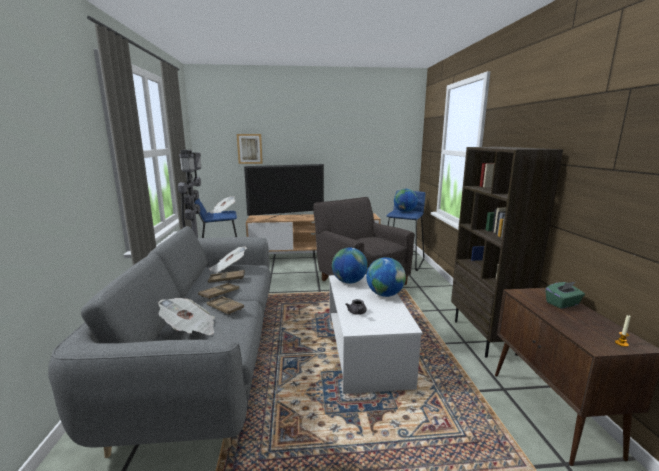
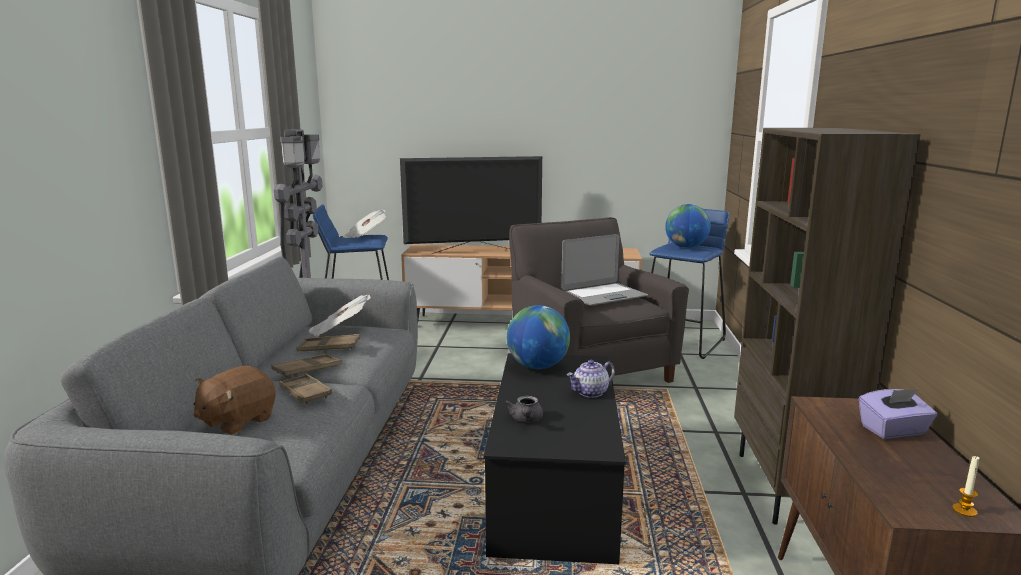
camera: 10 degrees right, 0 degrees up
(190, 329) = (237, 421): newspaper -> brown plush toy
(250, 148) = (416, 128): picture -> none
(366, 349) = (554, 488): white coffee table -> black coffee table
(368, 240) = (603, 295): none -> laptop
(385, 294) = (590, 392): globe -> teapot
(562, 304) = (893, 430): green tissue box -> purple tissue box

